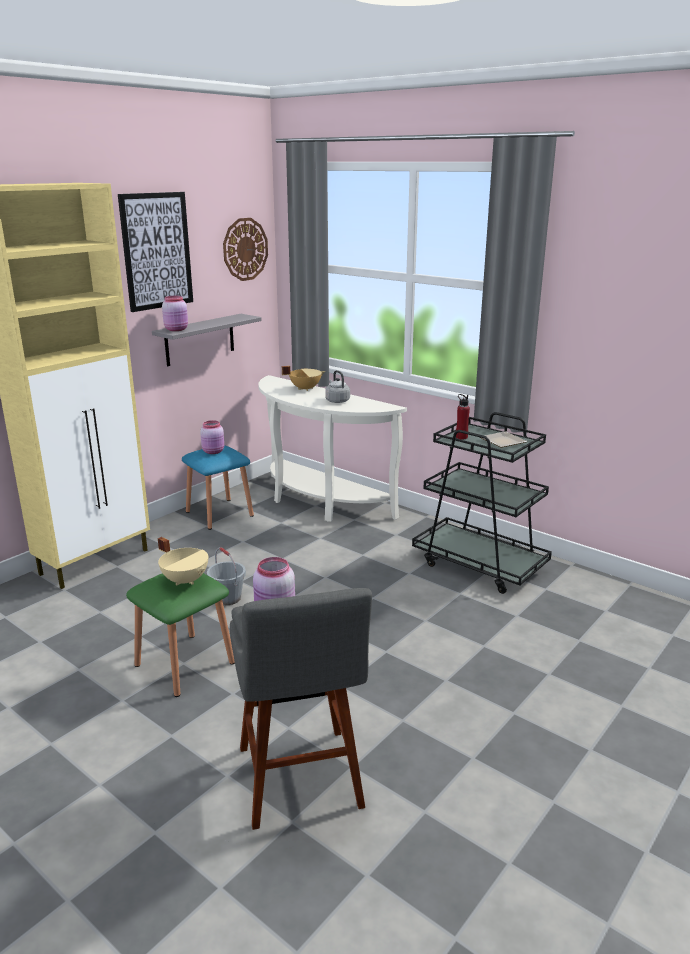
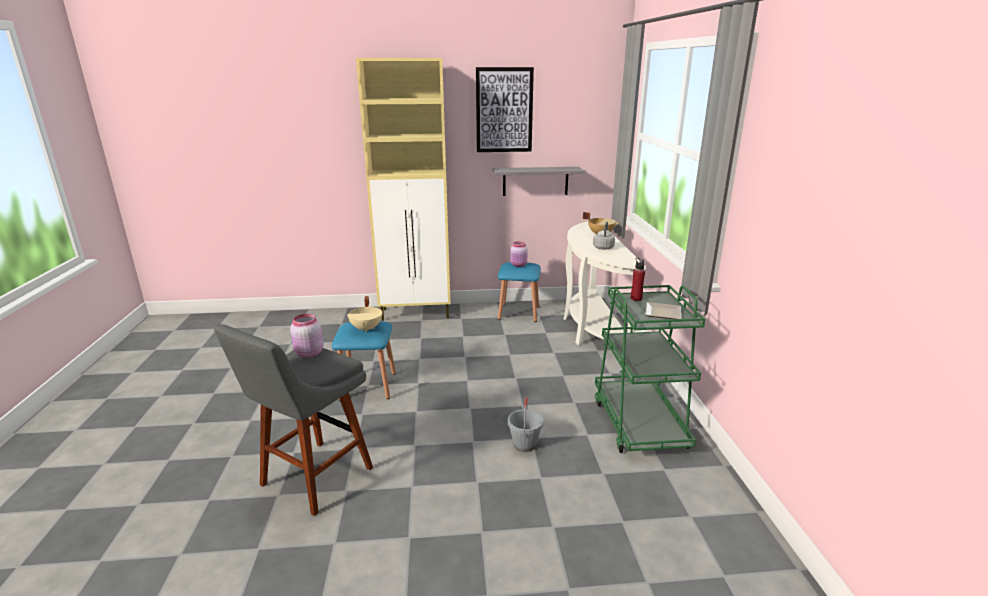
camera: 45 degrees right, 0 degrees up
(177, 329) = (507, 169): pink jar -> none
(185, 664) = (368, 386): green stool -> blue stool
(228, 598) = (443, 363): grey bucket -> grey bucket (525, 444)
(245, 249) = (590, 115): wall clock -> none
(479, 564) = (639, 423): black cart -> green cart

